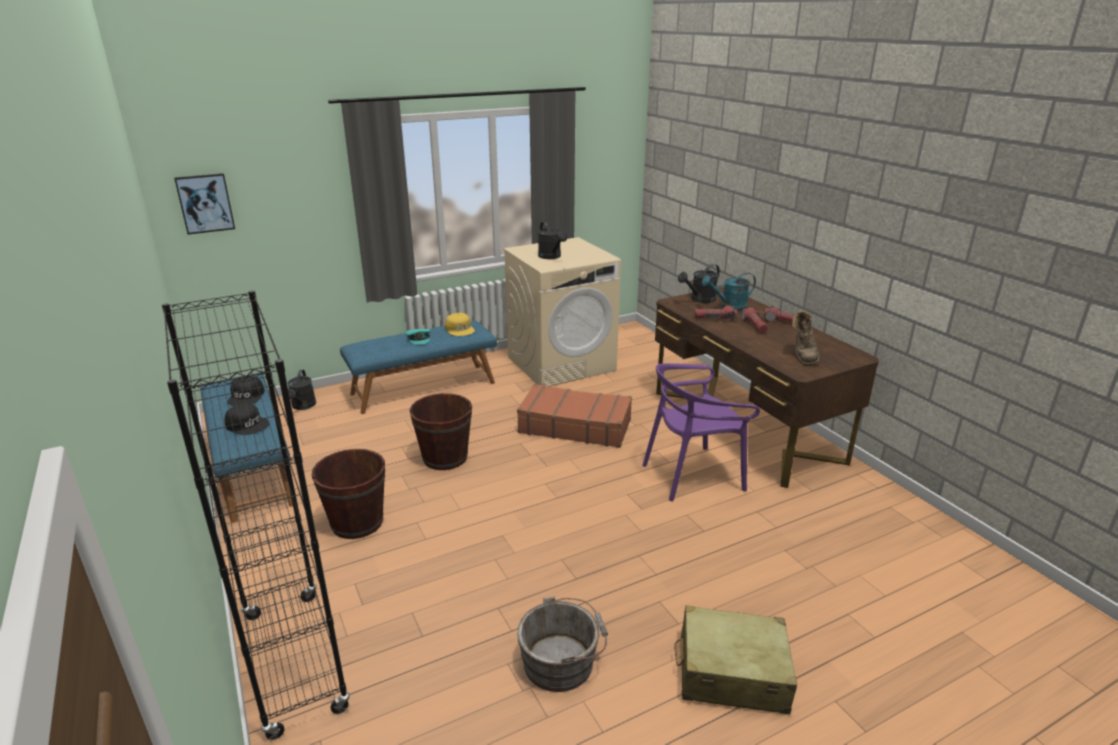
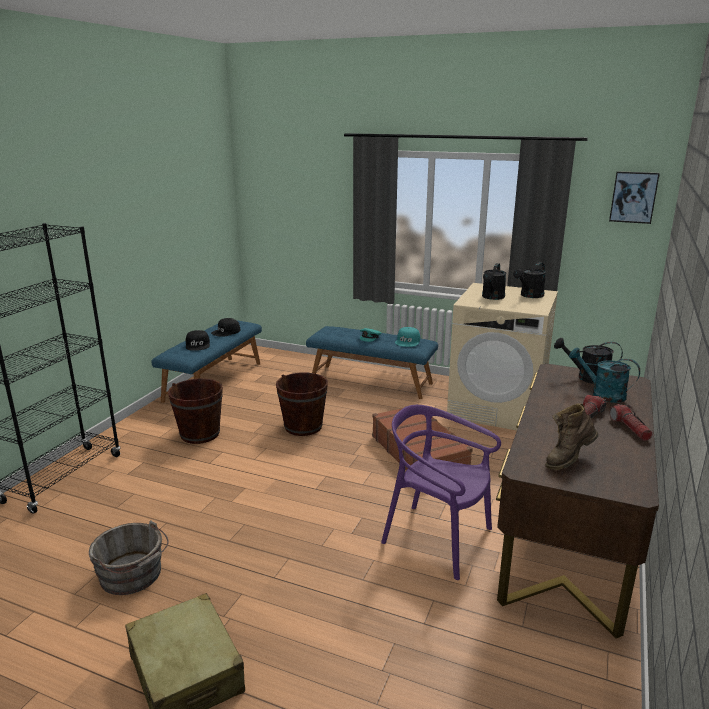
camera: 50 degrees right, 5 degrees down
(205, 203) = (265, 200): picture -> picture (633, 197)
(303, 406) = (291, 362): black watering can -> black watering can (529, 296)
(460, 329) = (408, 341): yellow cap -> turquoise cap
(715, 319) = (559, 396): flashlight -> none

